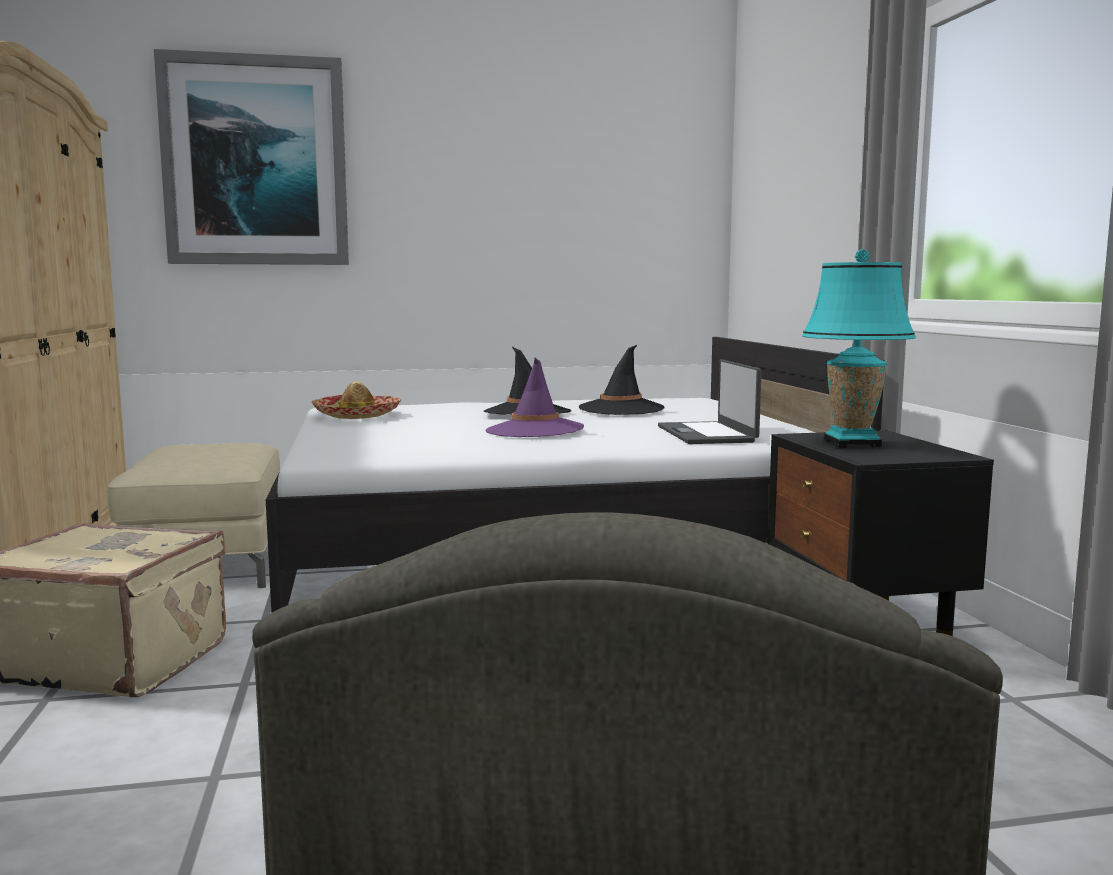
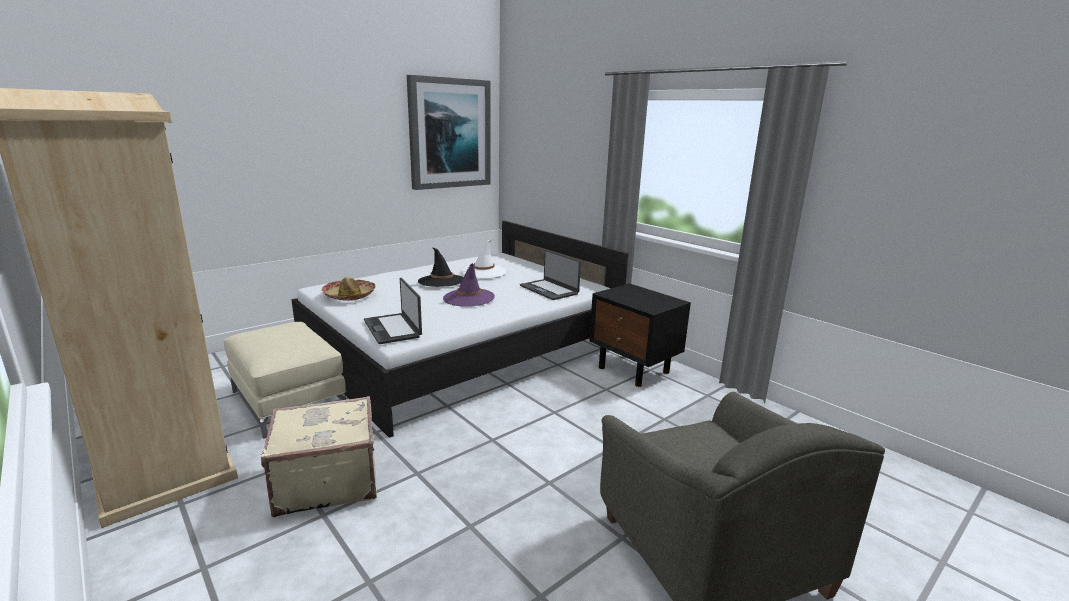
camera: 30 degrees left, 10 degrees up
(256, 162) = (229, 128): picture -> picture (449, 133)
(342, 445) = (393, 328): none -> laptop
(621, 409) = (484, 272): black hat -> white hat
(852, 444) = (632, 297): turquoise table lamp -> none

